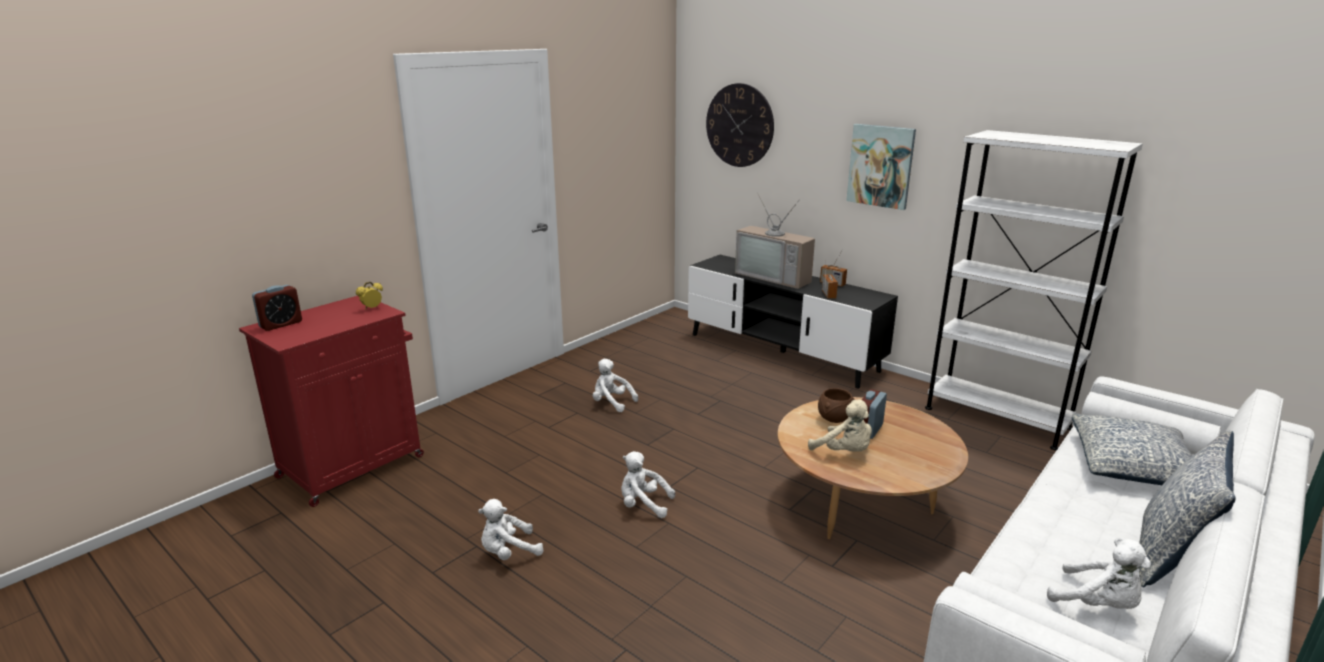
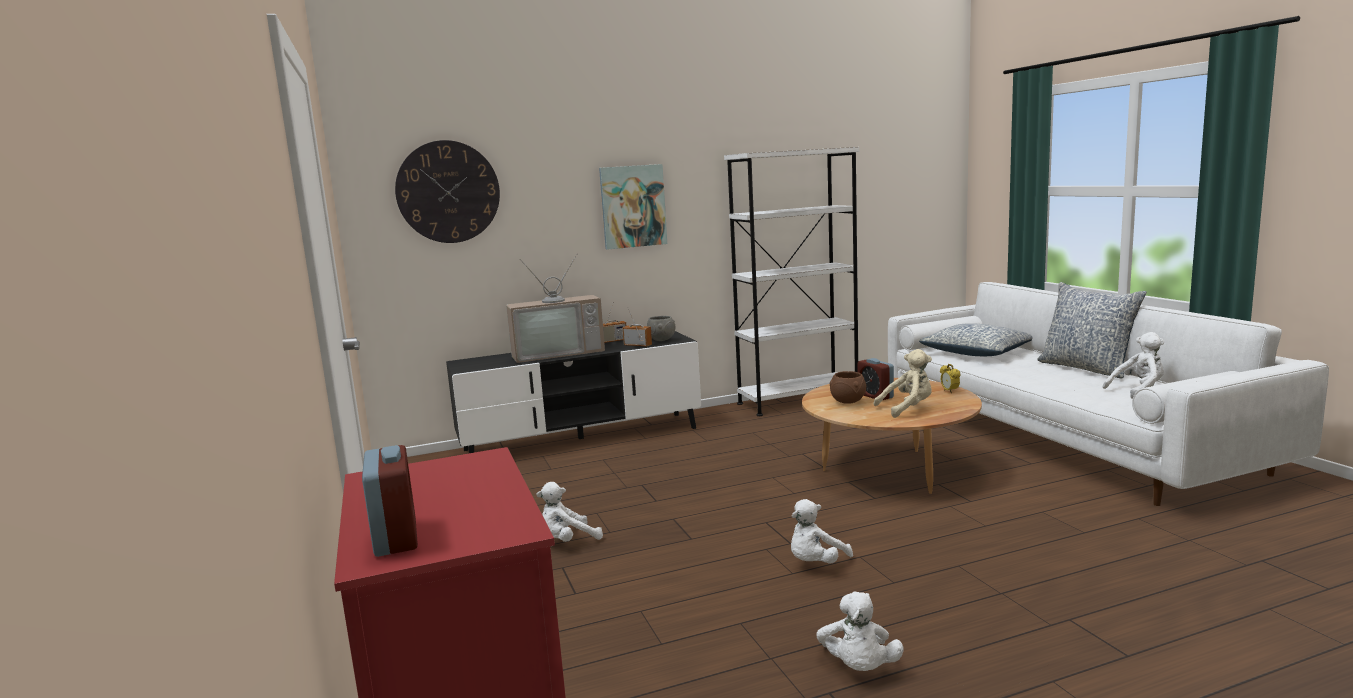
camera: 60 degrees left, 10 degrees down
(372, 308) = (446, 466): alarm clock -> alarm clock (949, 391)
(856, 298) = (661, 340): none -> grey bowl

